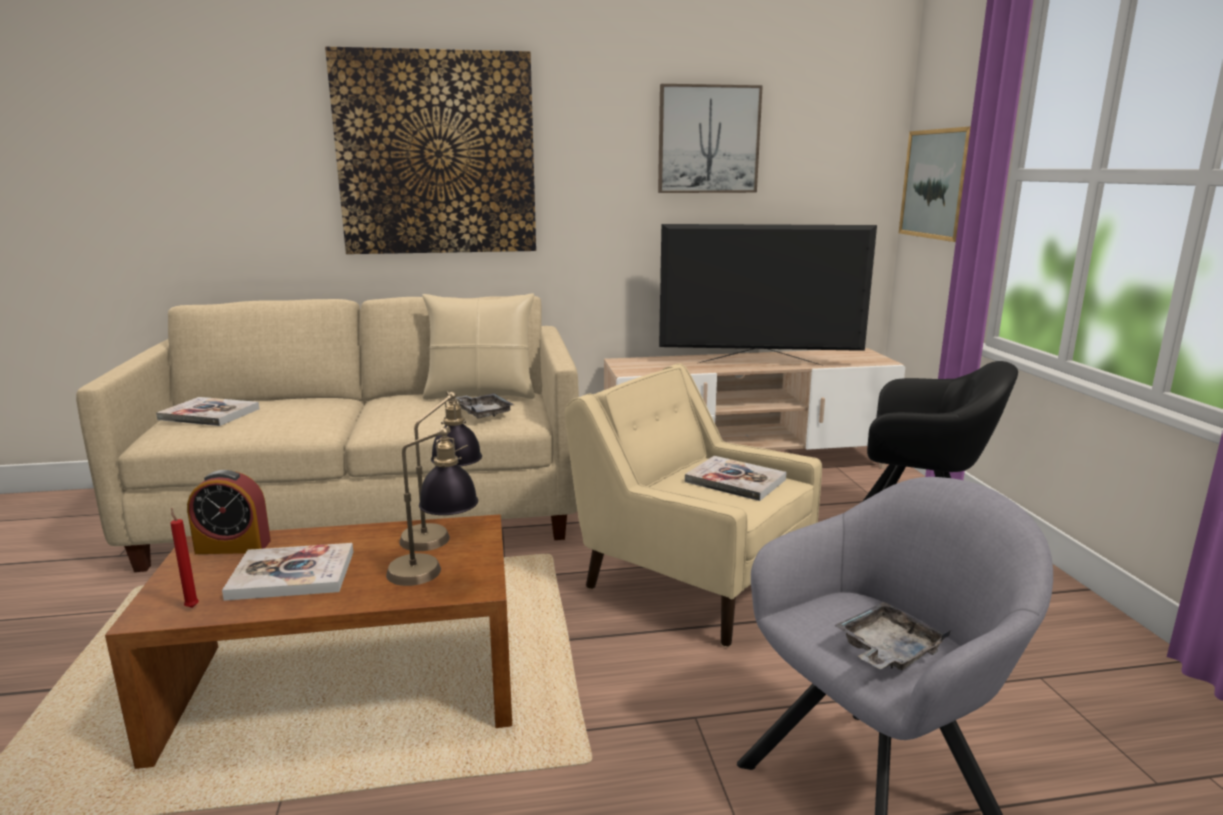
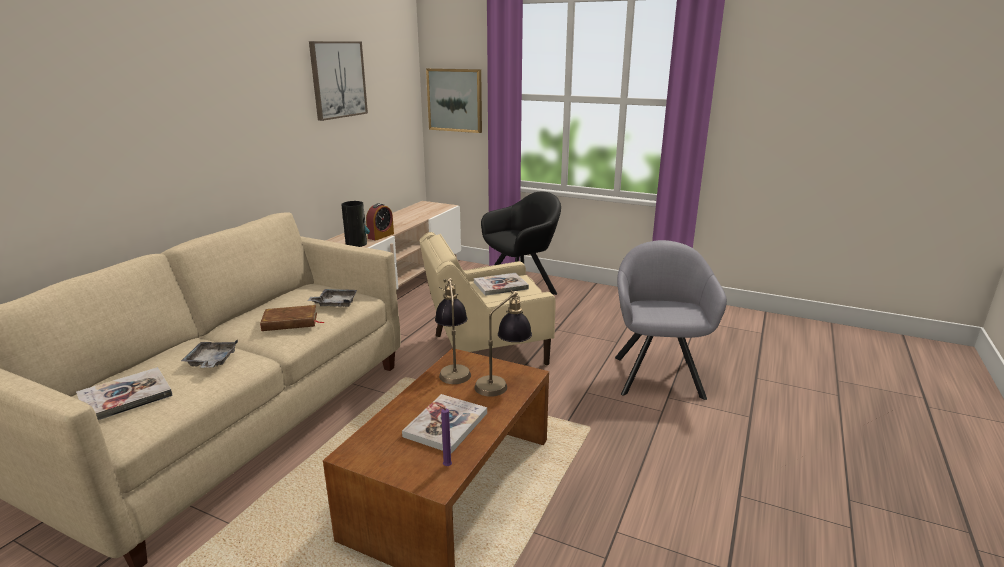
camera: 55 degrees left, 5 degrees up
(191, 606) = (445, 466): red candle -> purple candle
(233, 547) = (373, 440): alarm clock -> alarm clock (381, 236)
(413, 412) = (290, 322): none -> brown book
(437, 154) = (171, 107): picture -> none
(481, 394) = (294, 296): beige pillow -> none
(655, 368) = (356, 244): none -> vase
(759, 363) = (399, 224): television -> none
(887, 651) = (676, 311): grey tray -> grey tray (211, 361)

